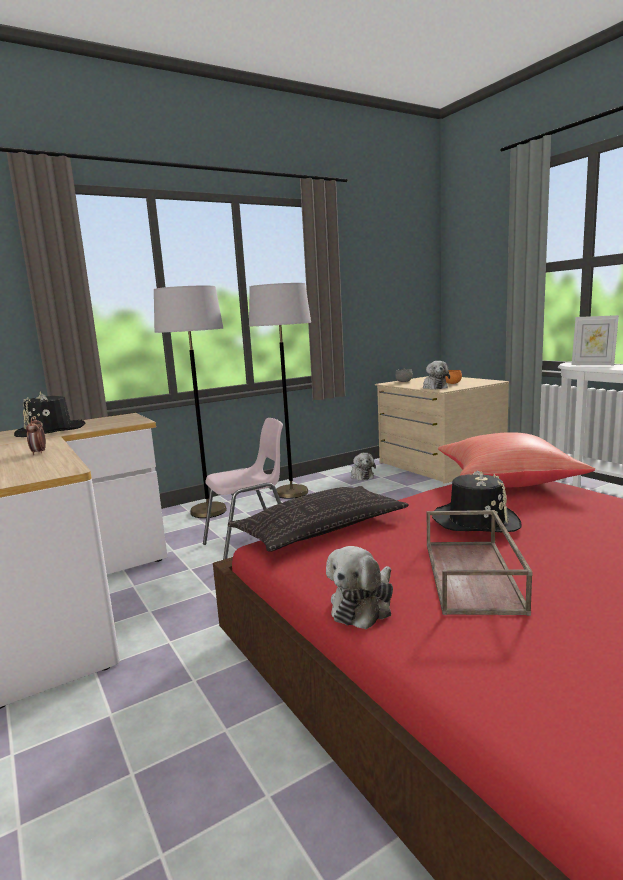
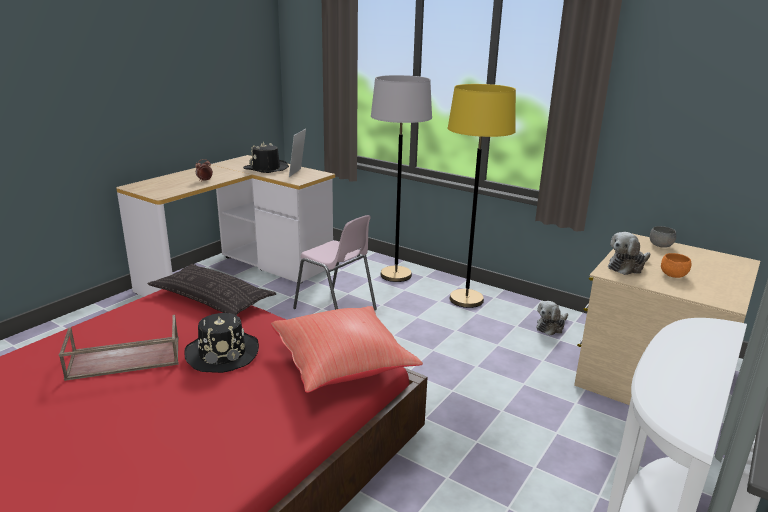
camera: 65 degrees right, 10 degrees up
(291, 493) = (466, 299): grey floor lamp -> yellow floor lamp
(363, 606) = (91, 328): plush toy -> none
(593, 364) = (710, 343): picture frame -> picture frame (298, 173)

